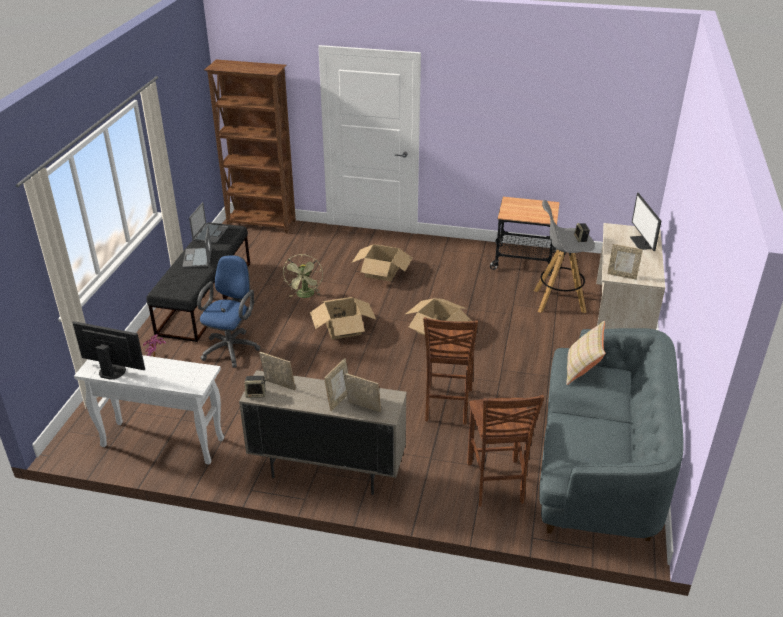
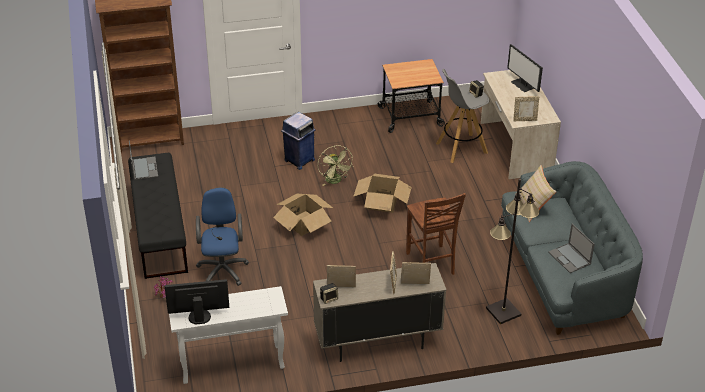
camera: 25 degrees left, 5 degrees up
(197, 258) = (154, 196): laptop -> laptop (570, 258)
(305, 296) = (248, 202): green fan -> green fan (335, 181)
(382, 272) = (299, 160): cardboard box -> blue trash can
(495, 484) = (503, 312): brown chair -> black floor lamp

